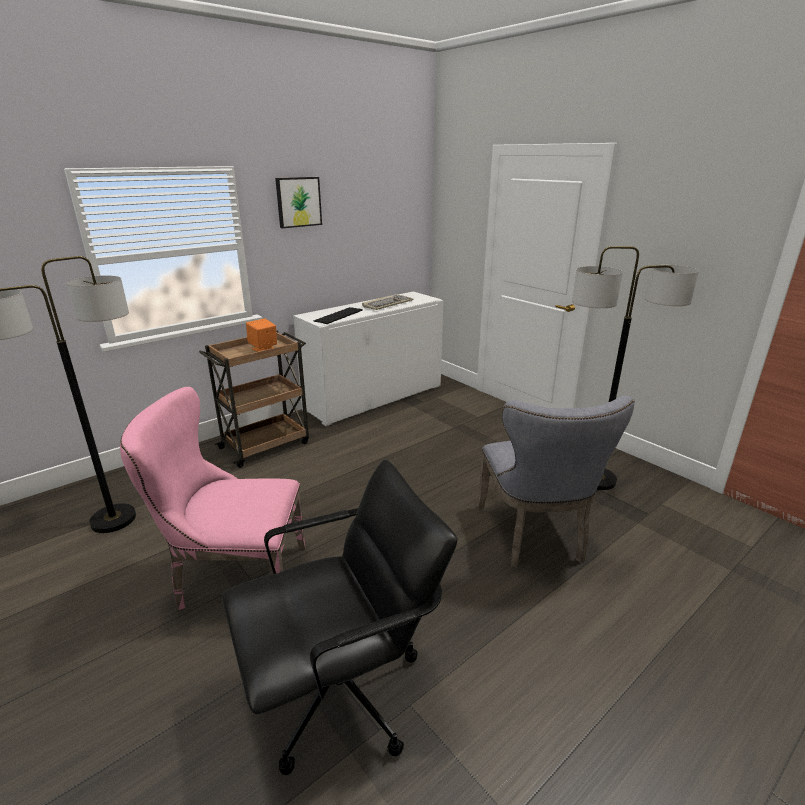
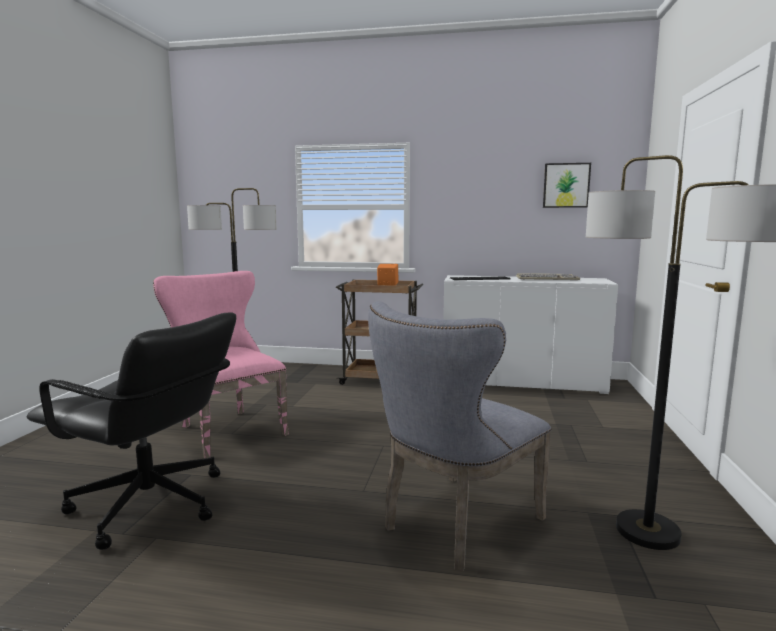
camera: 50 degrees right, 15 degrees down
(298, 202) = (466, 173): picture -> picture (566, 185)

